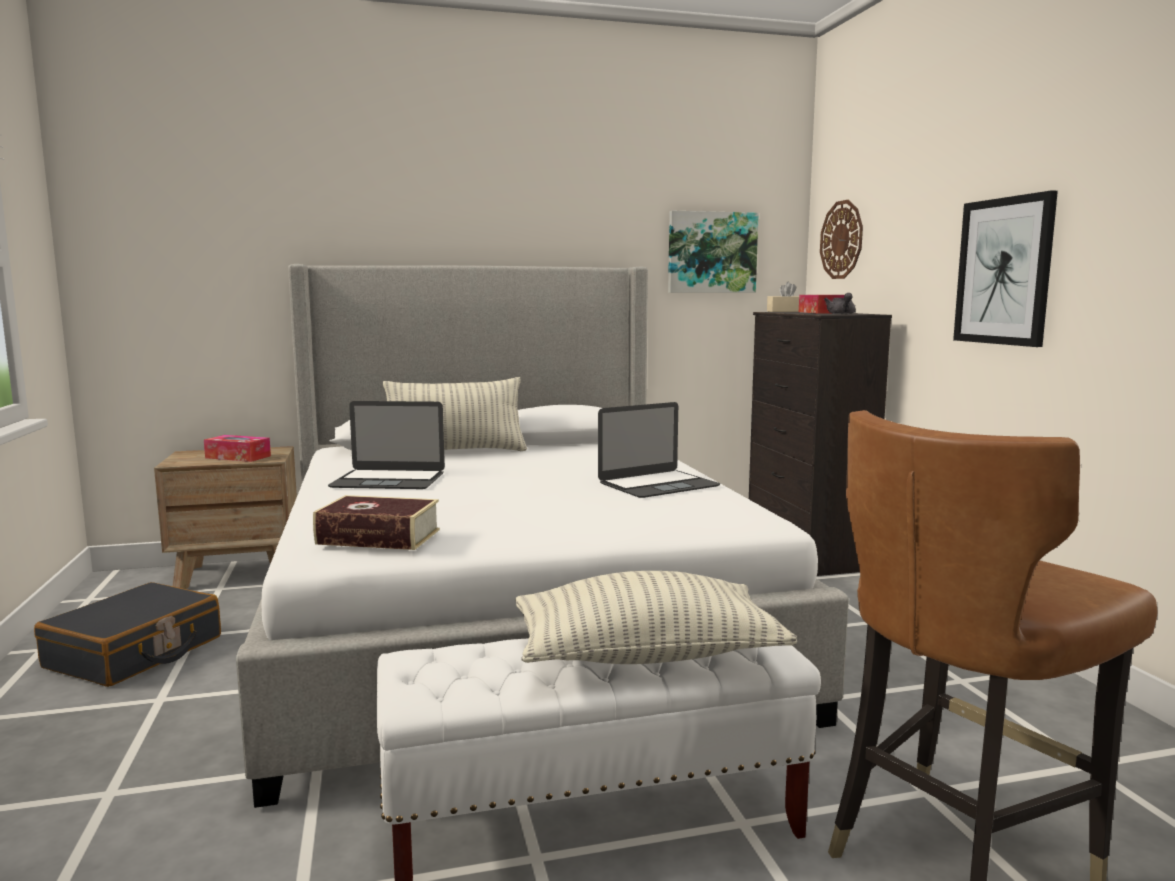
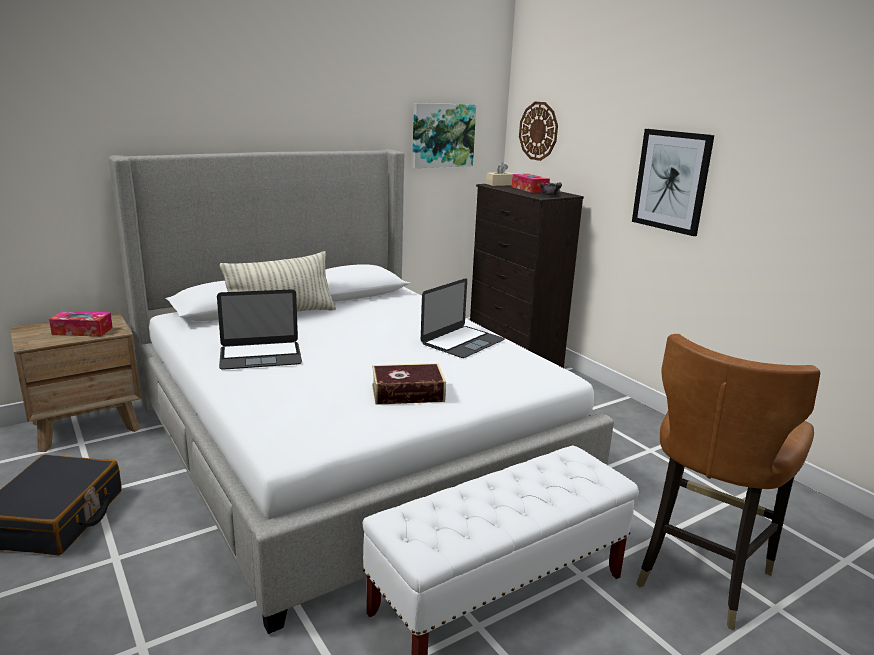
camera: 20 degrees left, 10 degrees up
(378, 537) = (321, 424): book -> book (407, 393)
(646, 655) = (539, 491): pillow -> none

